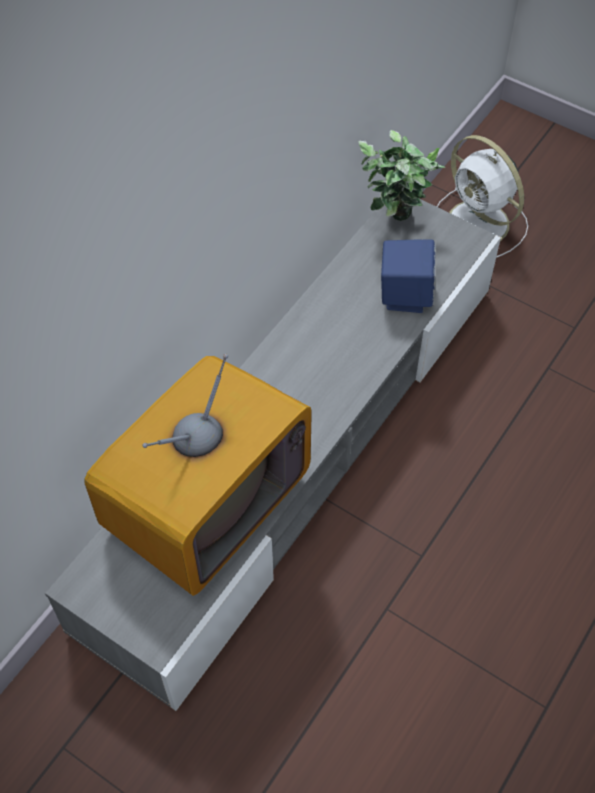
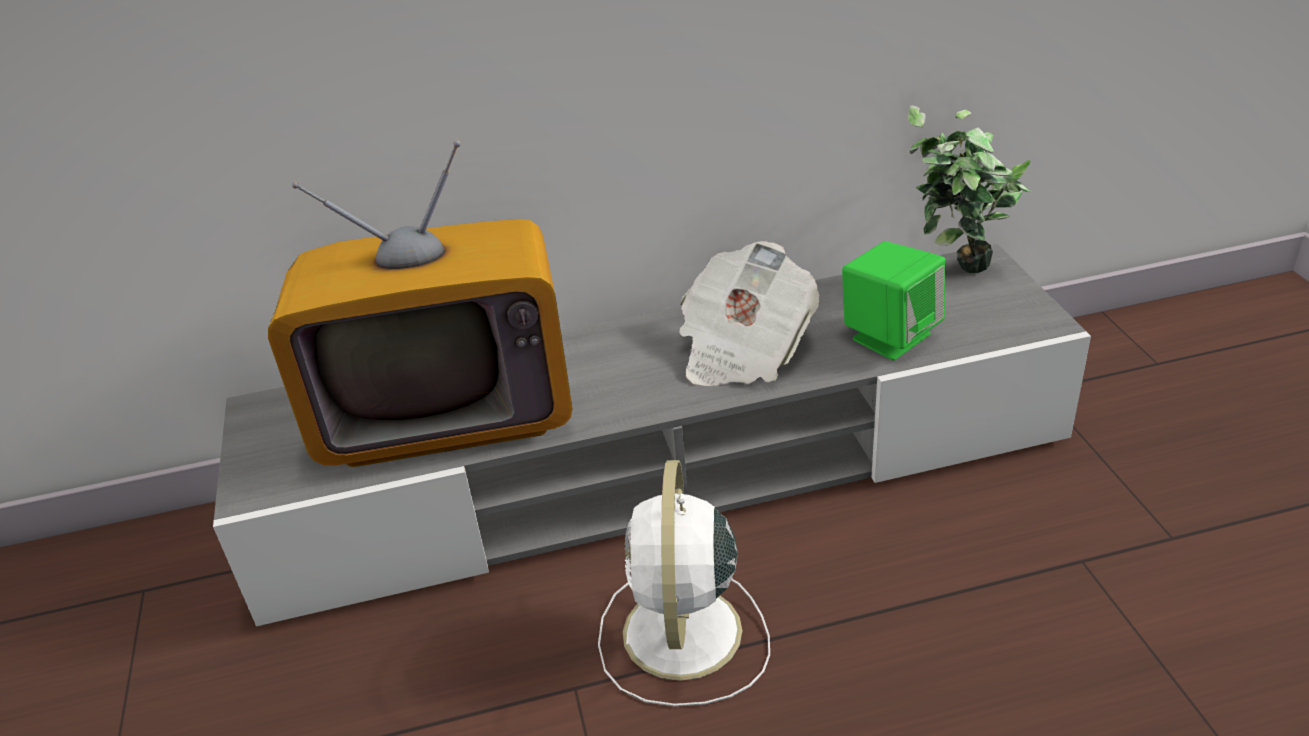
camera: 45 degrees right, 20 degrees down
(334, 352) = (742, 349): none -> newspaper
(404, 295) = (890, 336): blue speaker -> green speaker
(480, 225) = (1133, 374): white fan -> white fan (682, 636)

